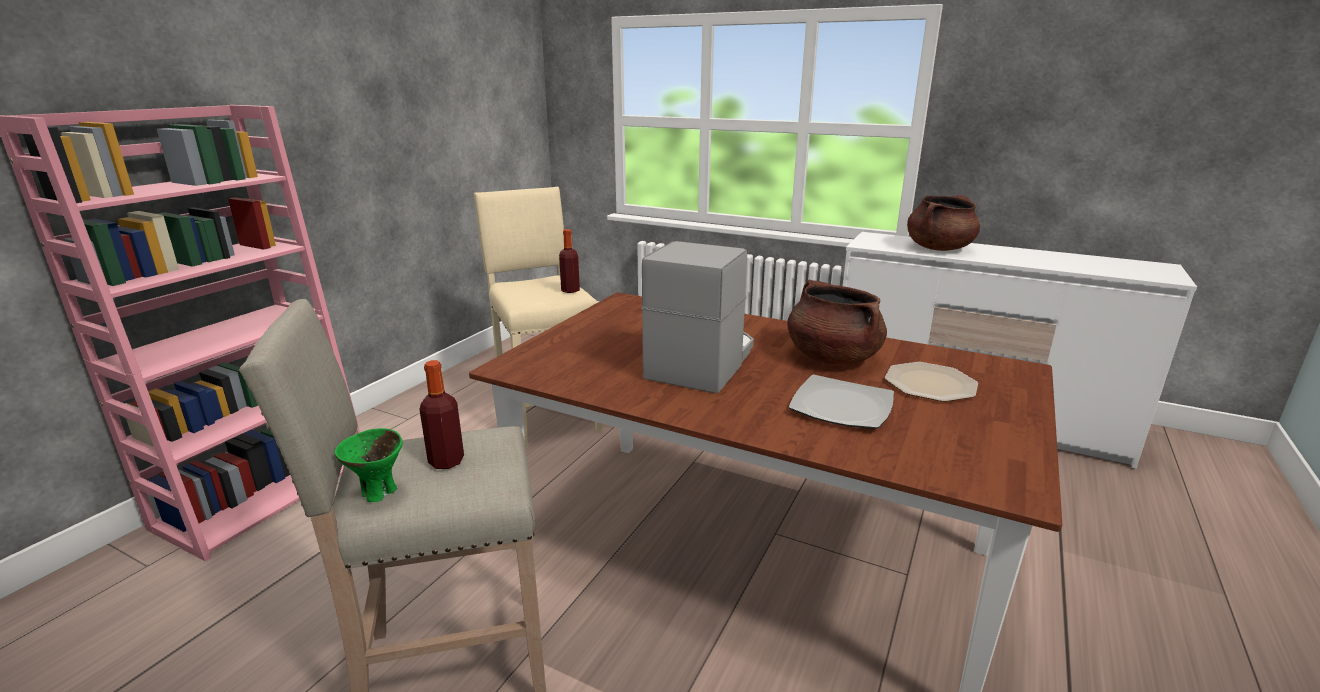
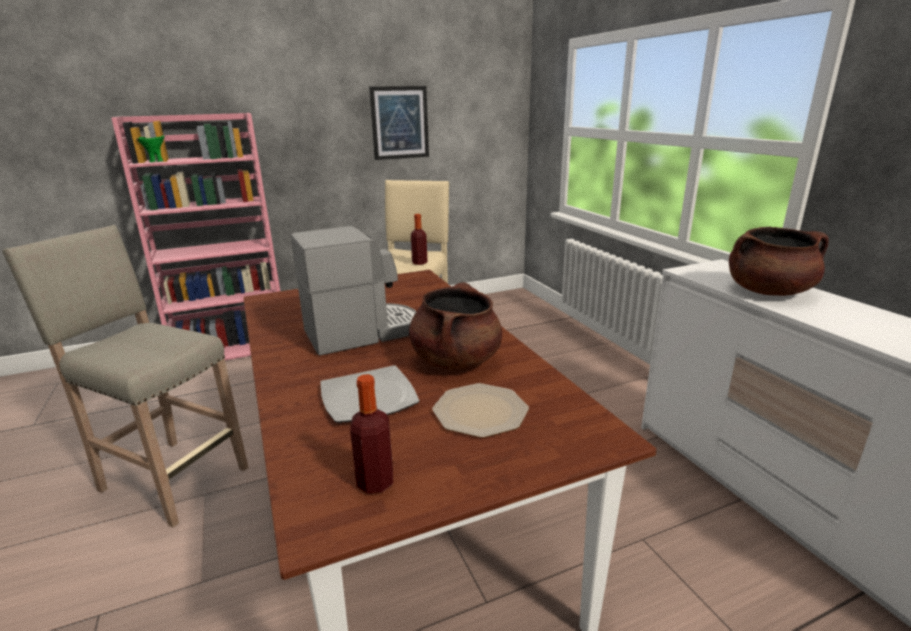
camera: 40 degrees right, 0 degrees up
(379, 493) = (98, 346): green bowl -> green bowl (156, 161)
(424, 115) = (399, 123): none -> picture
(446, 461) = (148, 342): bottle -> bottle (375, 482)

